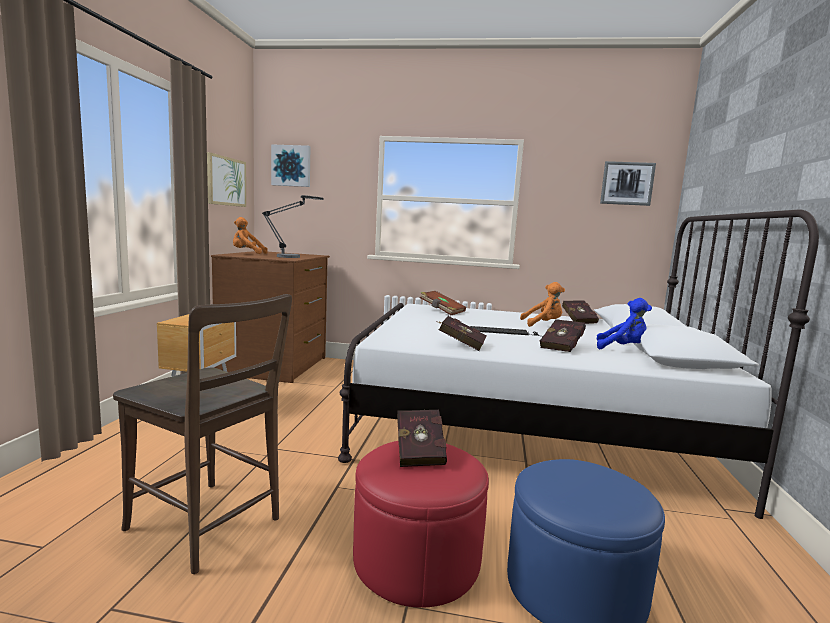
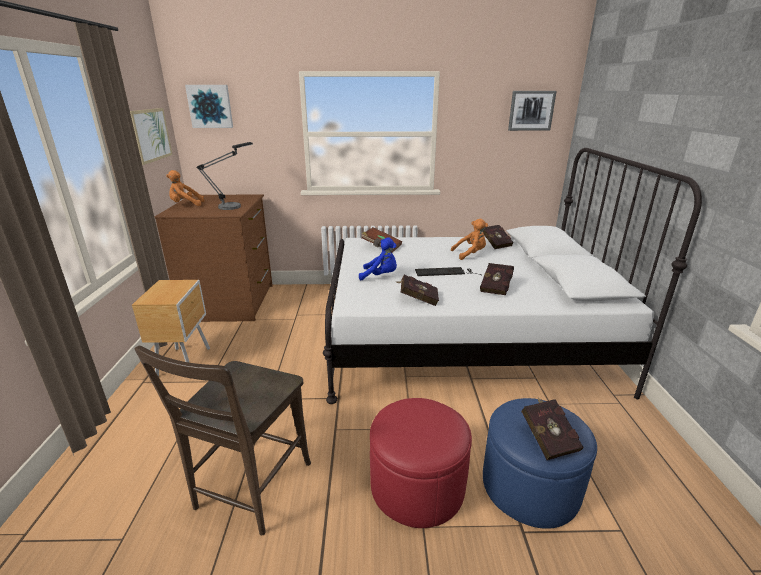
camera: 10 degrees left, 15 degrees up
(209, 527) = (250, 490): brown chair -> brown chair turned 90 degrees clockwise
(420, 452) = (415, 415): red book -> red book (547, 438)
(623, 348) = (541, 281): blue plush toy -> blue plush toy (380, 276)

